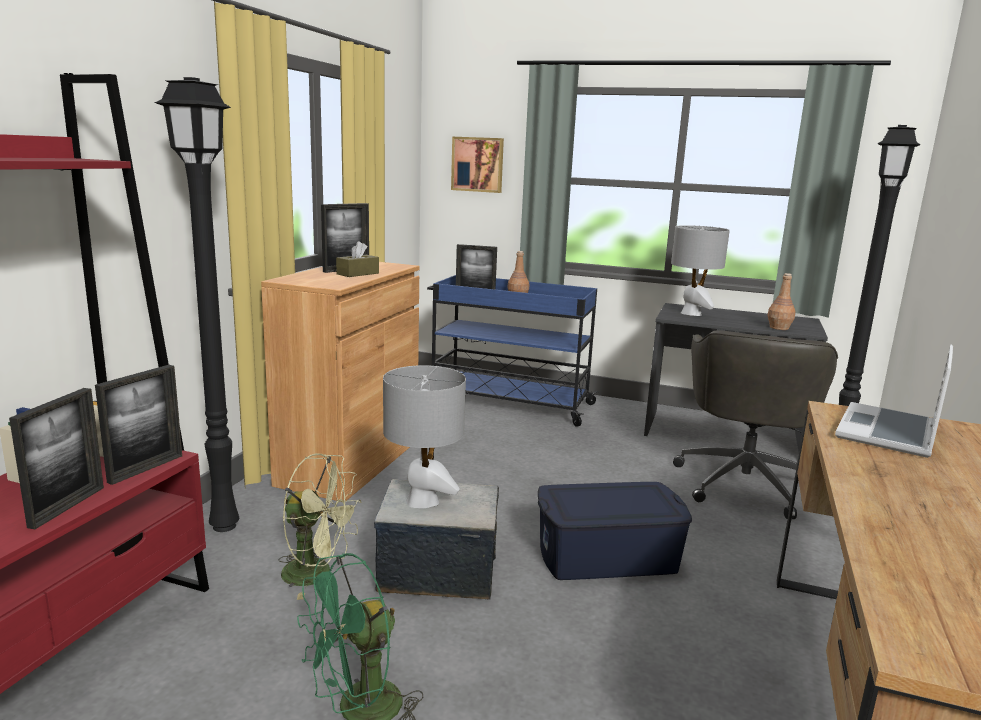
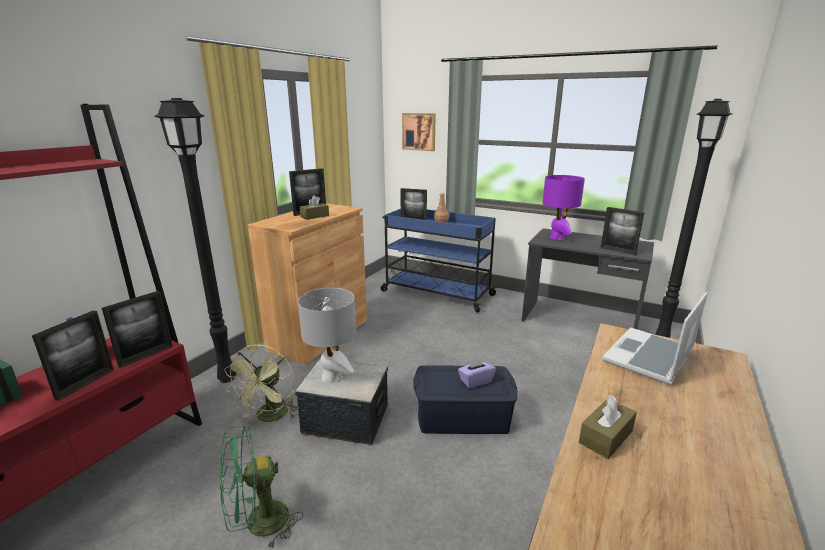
camera: 10 degrees right, 5 degrees up
(317, 574) = (270, 417): green fan -> green fan turned 75 degrees clockwise
(628, 500) = (475, 381): none -> purple tissue box
(691, 313) = (557, 238): grey table lamp -> purple table lamp
(744, 482) = (582, 362): grey office chair -> none
(779, 328) = (617, 251): brown bottle -> picture frame
(885, 508) = (605, 437): none -> brown tissue box

